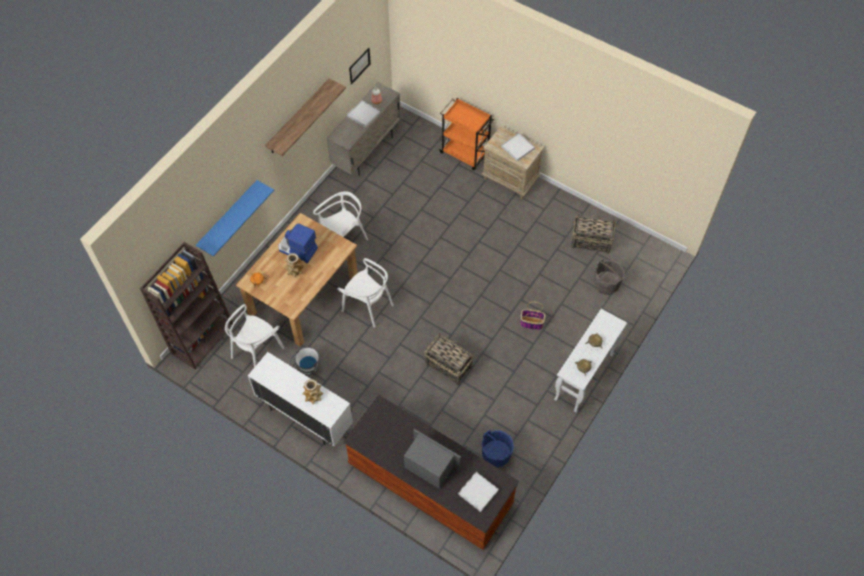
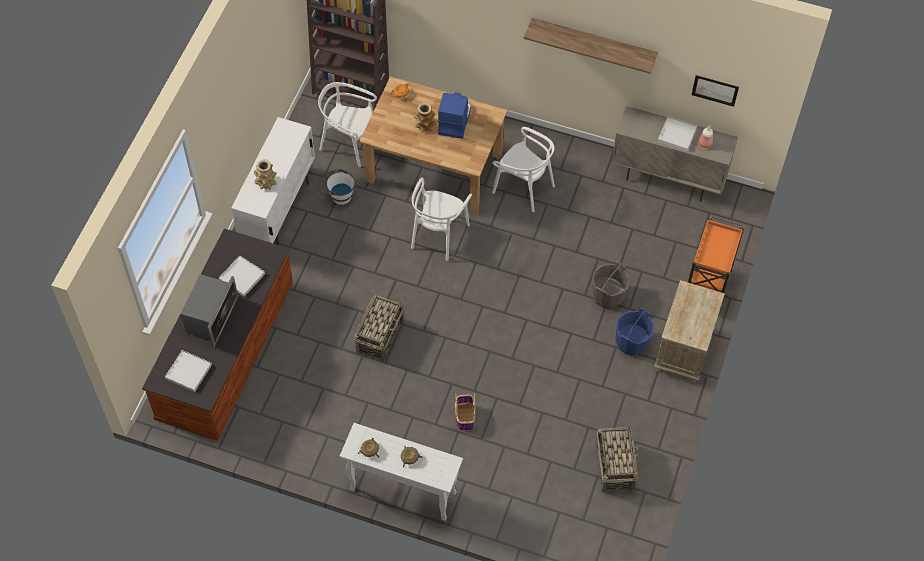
camera: 75 degrees right, 0 degrees up
(228, 217) = (453, 30): blue shelf -> none
(496, 455) = (273, 410): blue bucket -> blue bucket (631, 341)
(517, 148) = (693, 320): white tray -> white tray (242, 277)
(606, 284) = (550, 496): grey bucket -> grey bucket (608, 295)

